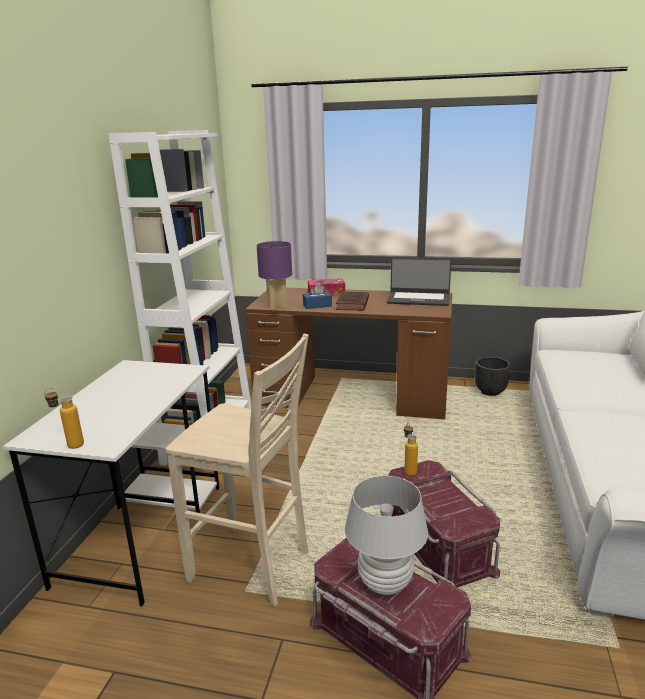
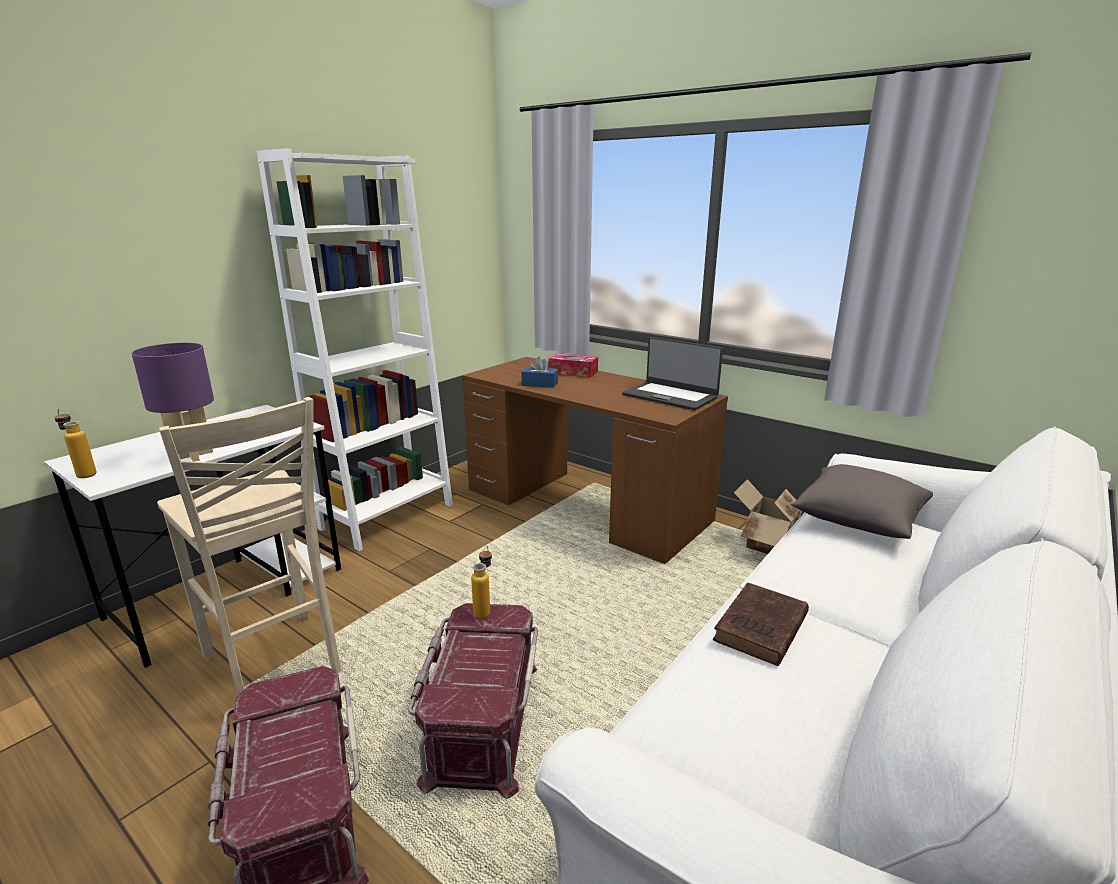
camera: 25 degrees right, 0 degrees up
(276, 305) = (497, 377): purple table lamp -> purple table lamp (192, 455)
(352, 304) = (580, 389): brown book -> brown book (760, 629)
(385, 583) = (285, 741): white table lamp -> none
(491, 392) = (766, 546): black planter -> cardboard box
(576, 356) = (857, 520): none -> grey pillow

